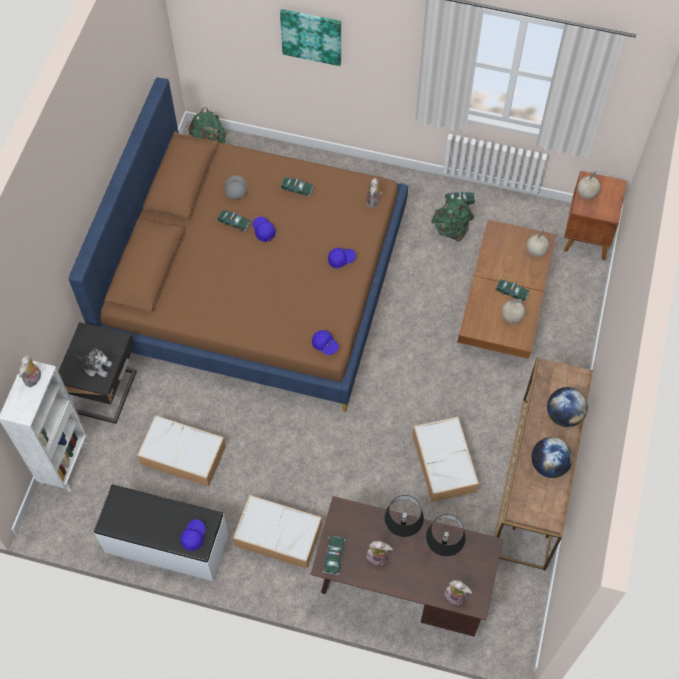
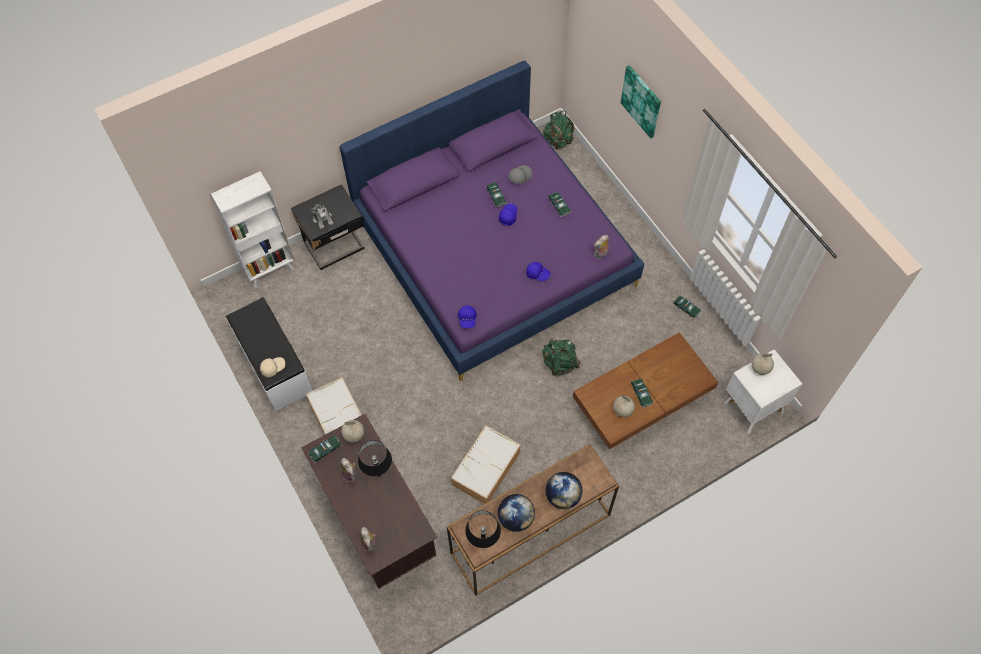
camera: 45 degrees right, 0 degrees up
(34, 379) = (251, 187): plush toy -> none
(182, 455) = (337, 321): storage box -> none
(193, 536) = (273, 368): blue cap -> beige cap
(255, 280) = (493, 251): brown bed -> purple bed
(442, 552) = (390, 509): black table lamp -> black table lamp (483, 543)
(451, 229) = (659, 322): green backpack -> green backpack (559, 363)
(535, 251) = (689, 381): globe -> globe (353, 435)
(586, 237) = (752, 407): brown nightstand -> white nightstand

